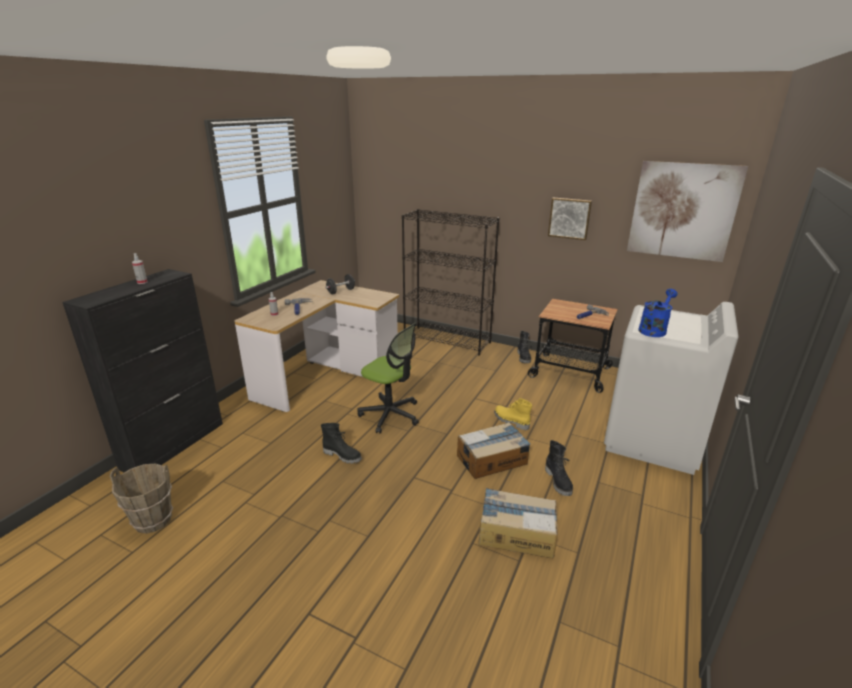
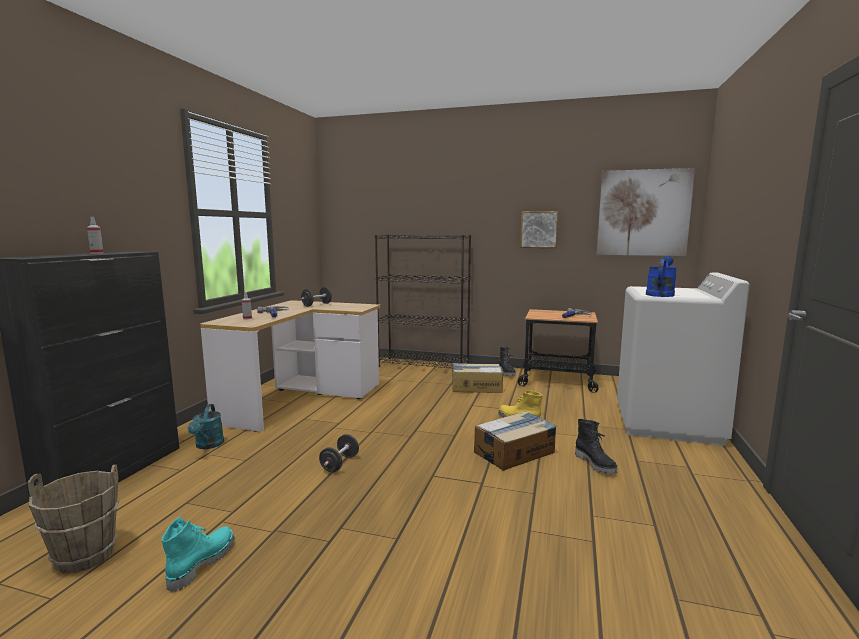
camera: 10 degrees left, 15 degrees down
(227, 538) = (201, 563): none -> turquoise boot
(244, 423) = (208, 445): none -> turquoise watering can
(342, 455) = (339, 464): black boot -> black dumbbell
(390, 415) = (385, 424): office chair -> none
(516, 532) = (575, 514): cardboard box -> cardboard box (476, 387)

